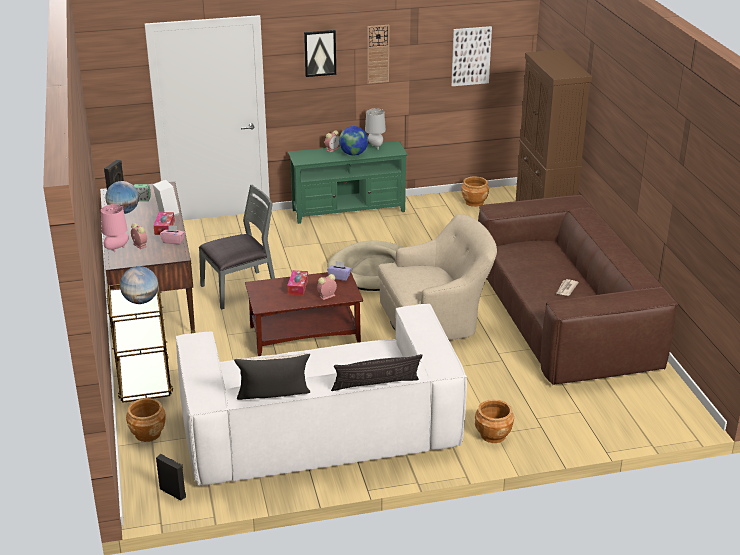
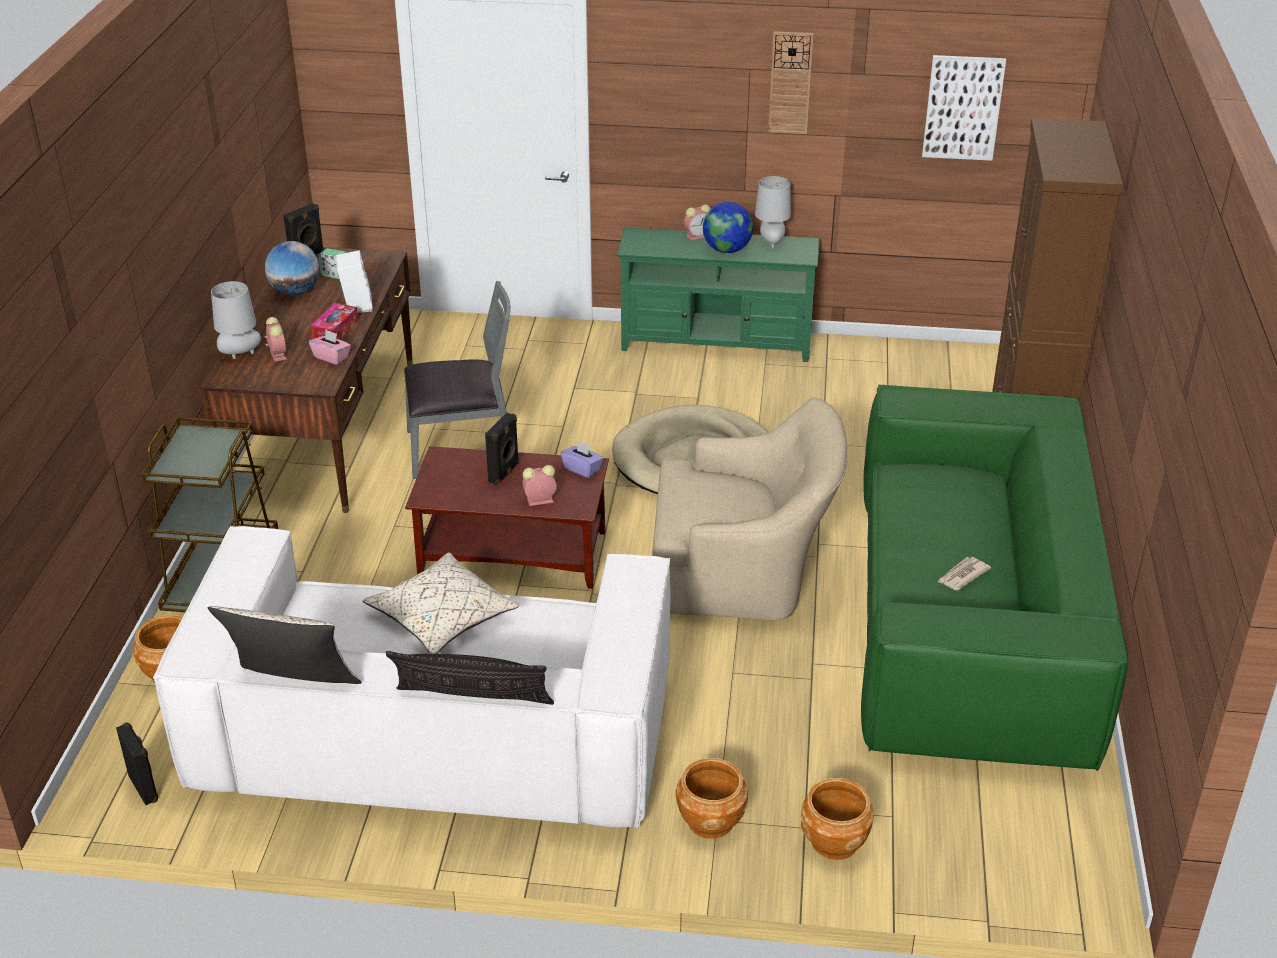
camera: 20 degrees right, 5 degrees up
(117, 249) = (240, 355): pink table lamp -> grey table lamp
(141, 301) = (210, 454): globe -> none
(298, 287) = (504, 473): tissue box -> black speaker
(312, 362) = (442, 617): none -> beige pillow
(320, 53) = (687, 68): picture -> none
(474, 202) = (938, 366): brown planter -> brown planter (834, 842)
(564, 317) = (970, 621): brown sofa -> green sofa

